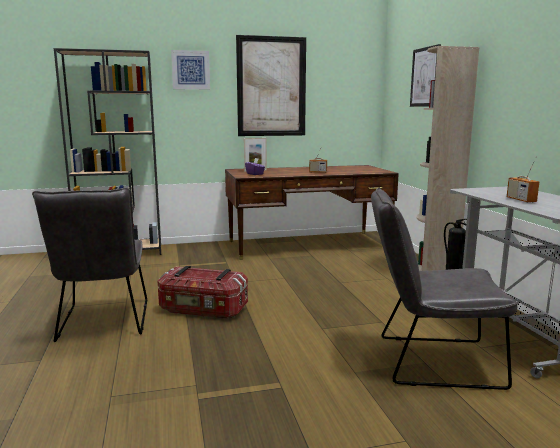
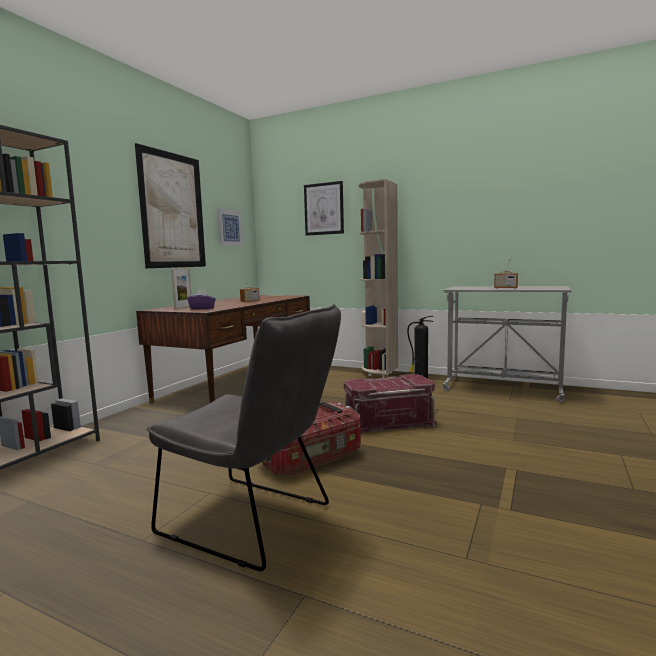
camera: 50 degrees left, 5 degrees down
(190, 70) = (86, 179): picture -> picture (229, 228)
(312, 312) = (388, 421): none -> red storage box
(429, 361) = (516, 416): grey chair -> none

